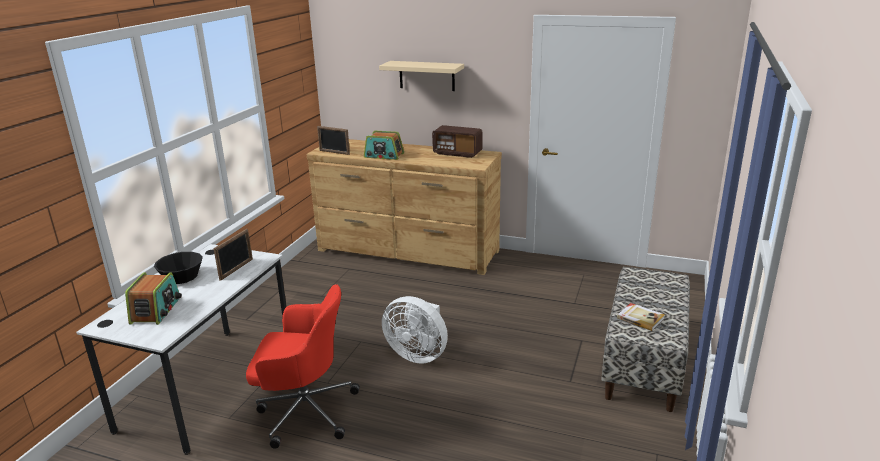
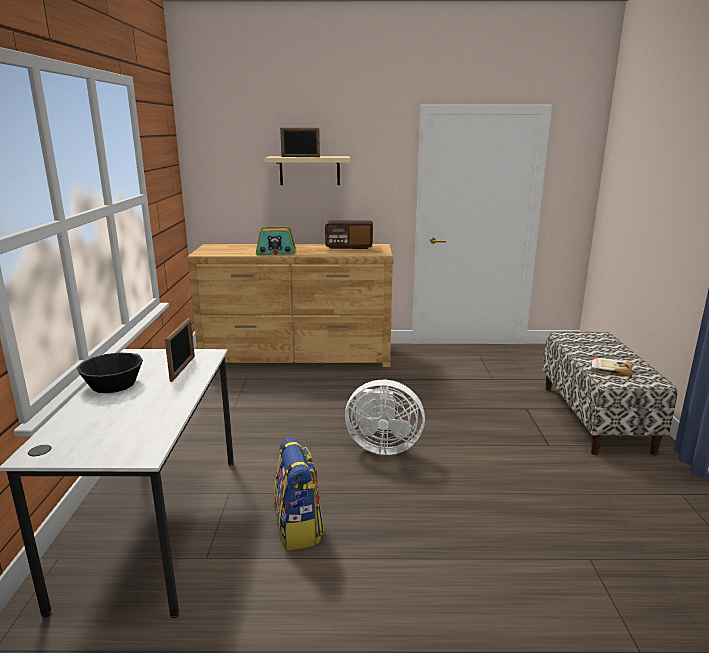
camera: 20 degrees left, 5 degrees down
(156, 310) = (109, 424): radio -> none
(305, 411) = (299, 528): red office chair -> backpack
(334, 152) = (218, 253): picture frame -> picture frame (300, 157)

